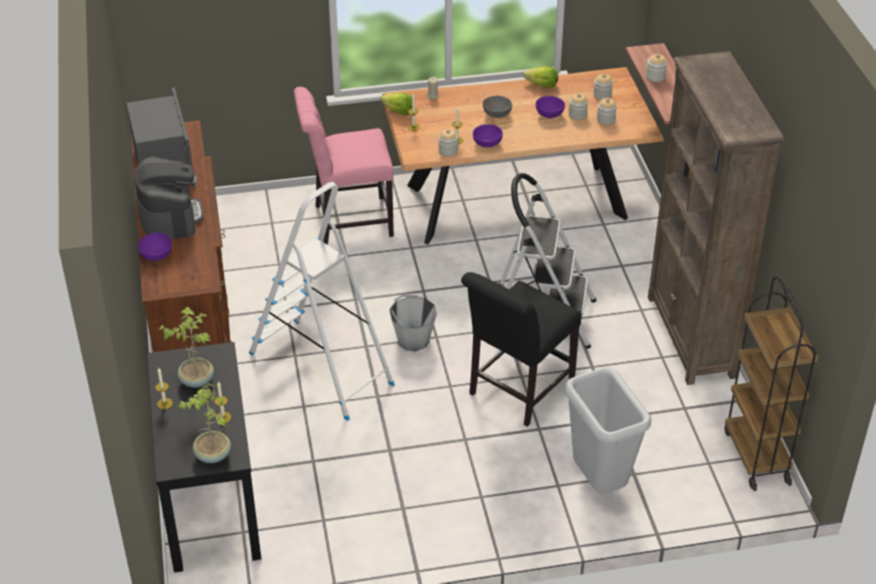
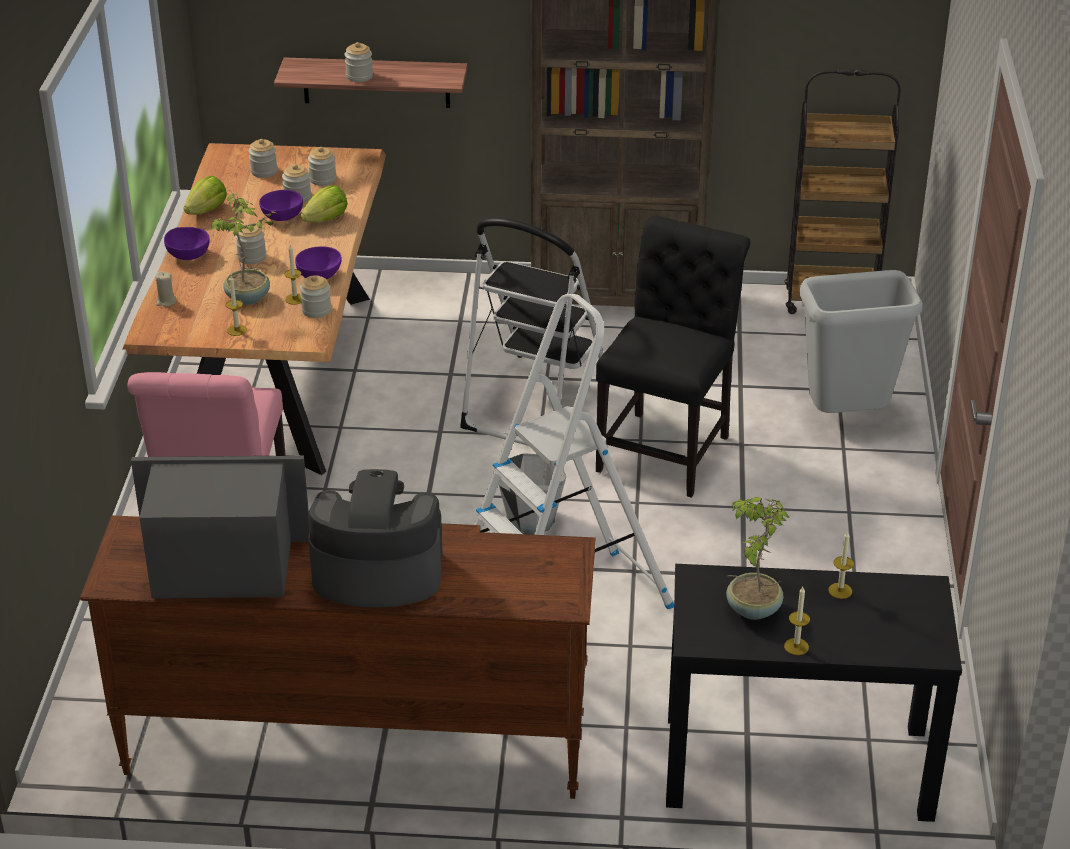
camera: 75 degrees left, 5 degrees down
(157, 255) = (477, 595): purple bowl -> purple bowl (188, 255)
(212, 456) = (918, 609): potted plant -> potted plant (249, 298)
(398, 112) = (187, 337): lettuce -> lettuce (326, 219)
(496, 114) = (252, 257): grey bowl -> jar
(516, 392) = (668, 449): black chair -> black chair turned 120 degrees counterclockwise

